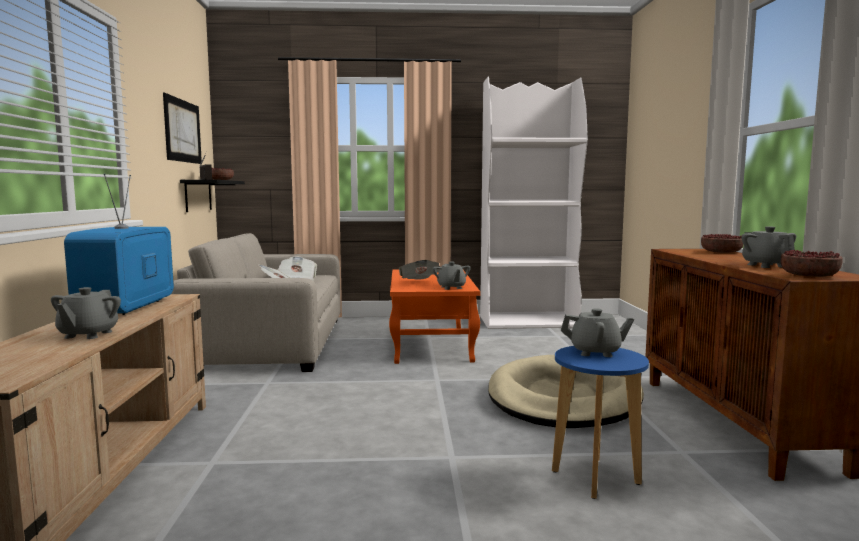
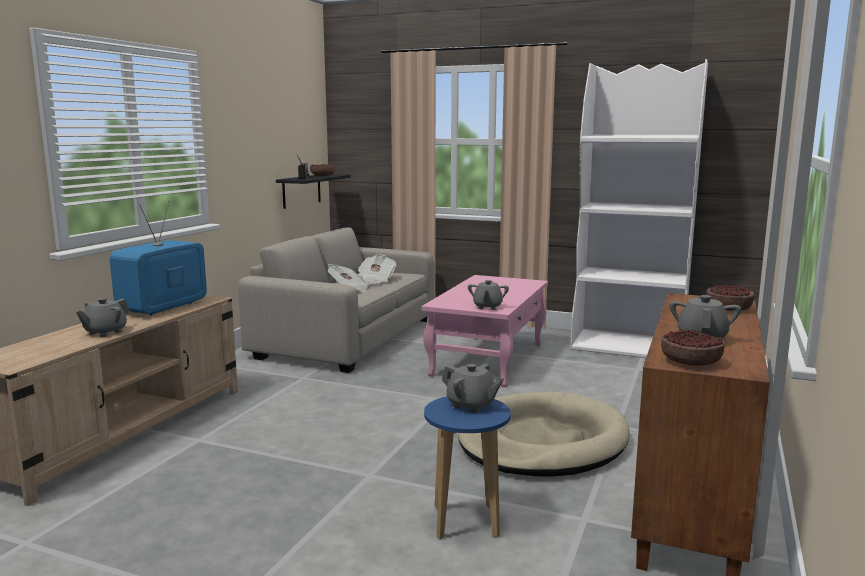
camera: 25 degrees right, 5 degrees up
(183, 131) = (282, 133): picture -> none
(419, 282) = (469, 296): newspaper -> none
(430, 344) = (488, 359): orange coffee table -> pink coffee table

